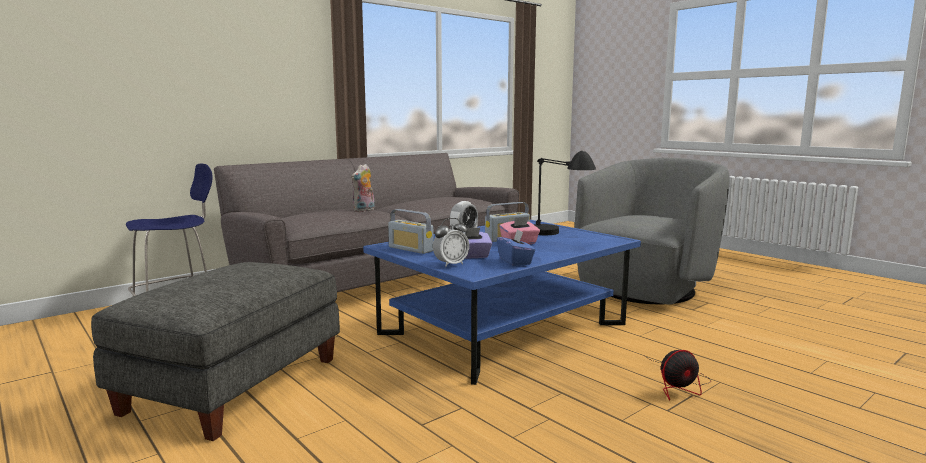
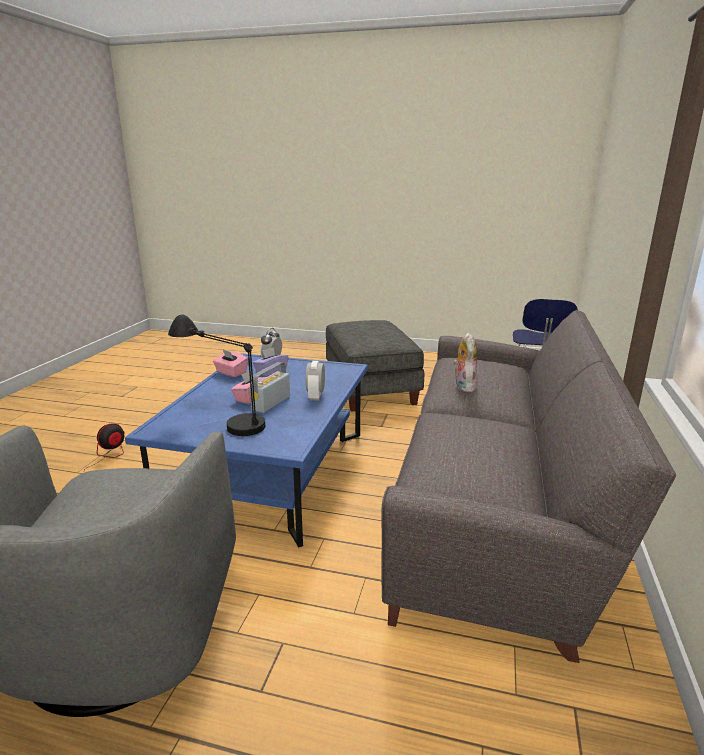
camera: 145 degrees right, 10 degrees up
(411, 249) = (327, 369): radio -> none
(515, 261) = (231, 373): blue tissue box -> pink tissue box

